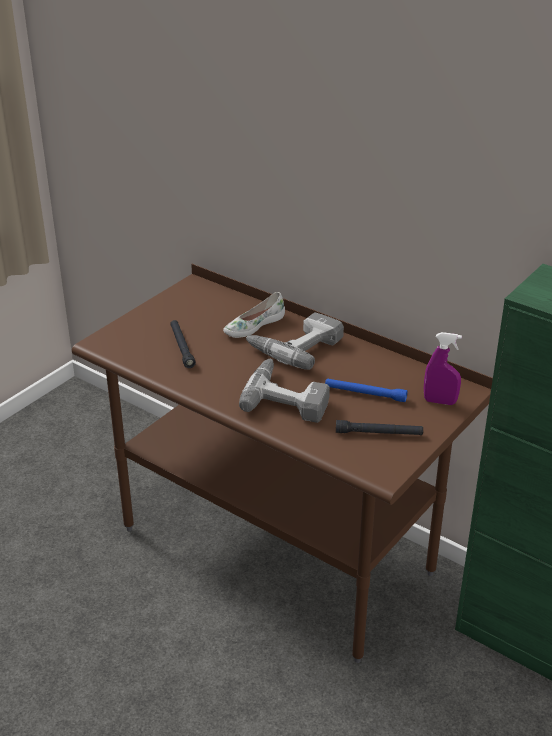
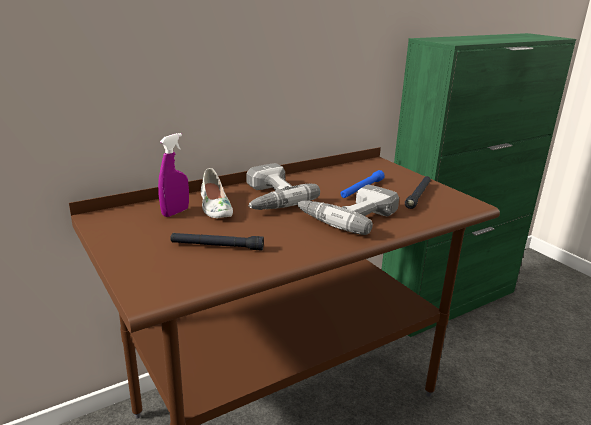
camera: 70 degrees left, 10 degrees down
(440, 401) = (386, 171): purple spray bottle -> purple spray bottle (175, 212)

